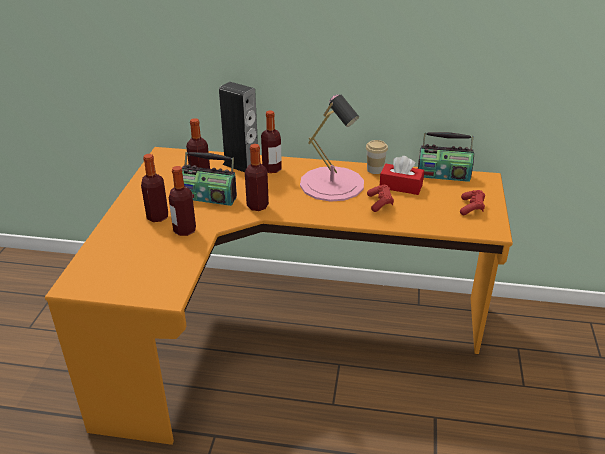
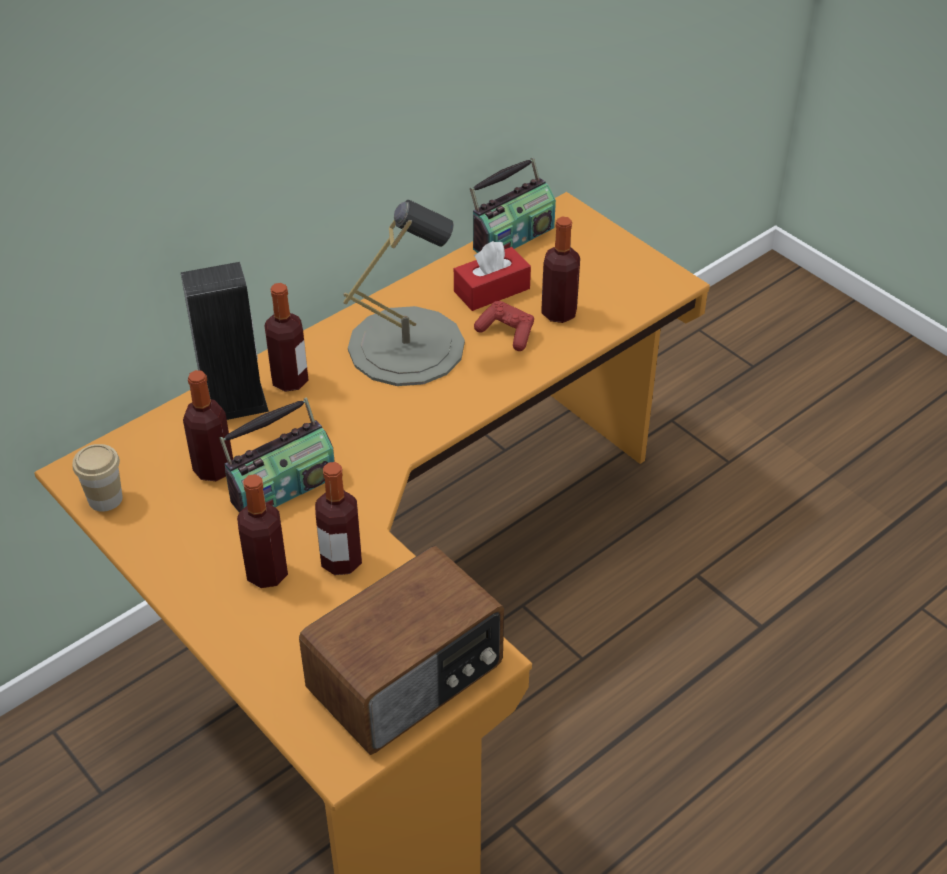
camera: 50 degrees left, 10 degrees up
(135, 280) = (408, 678): none -> radio
(257, 206) = (371, 451): bottle -> bottle (559, 313)
(332, 184) = (406, 346): pink table lamp -> grey table lamp
(375, 170) = (423, 286): cup -> cup (105, 499)
(471, 208) = (610, 266): red game controller -> none

